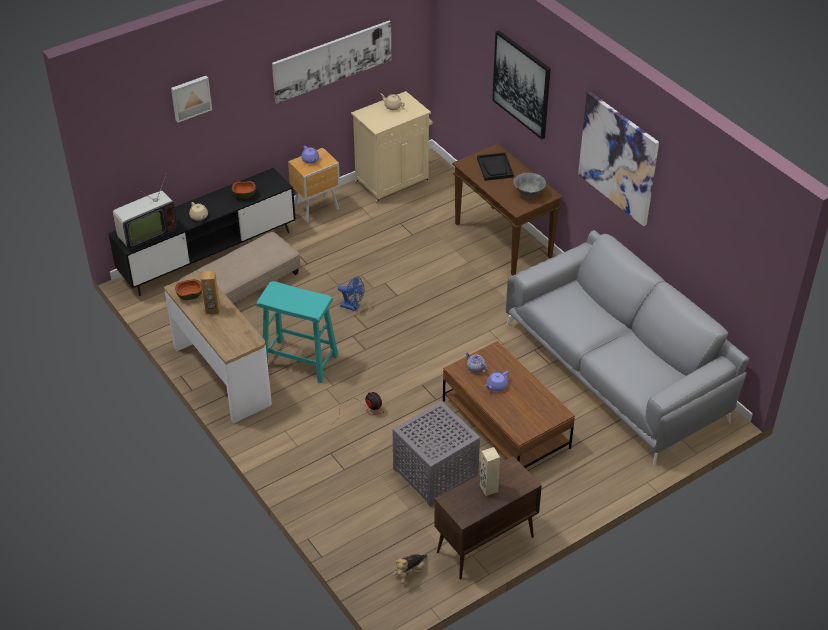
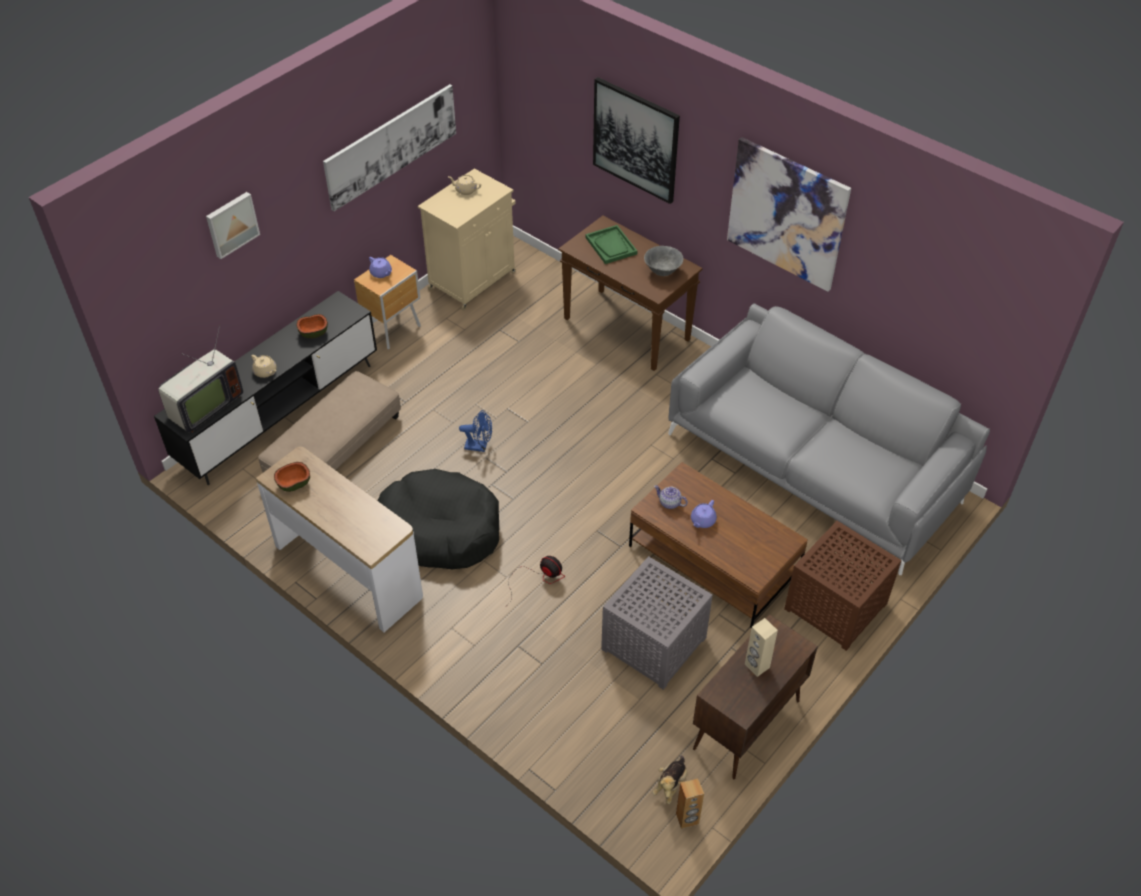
camera: 15 degrees left, 5 degrees up
(213, 310) = (330, 497): brown speaker -> brown speaker (687, 819)
(300, 360) = (439, 530): turquoise stool -> black dog bed
(495, 167) = (611, 246): black tray -> green tray
(591, 475) = (835, 604): none -> brown side table

